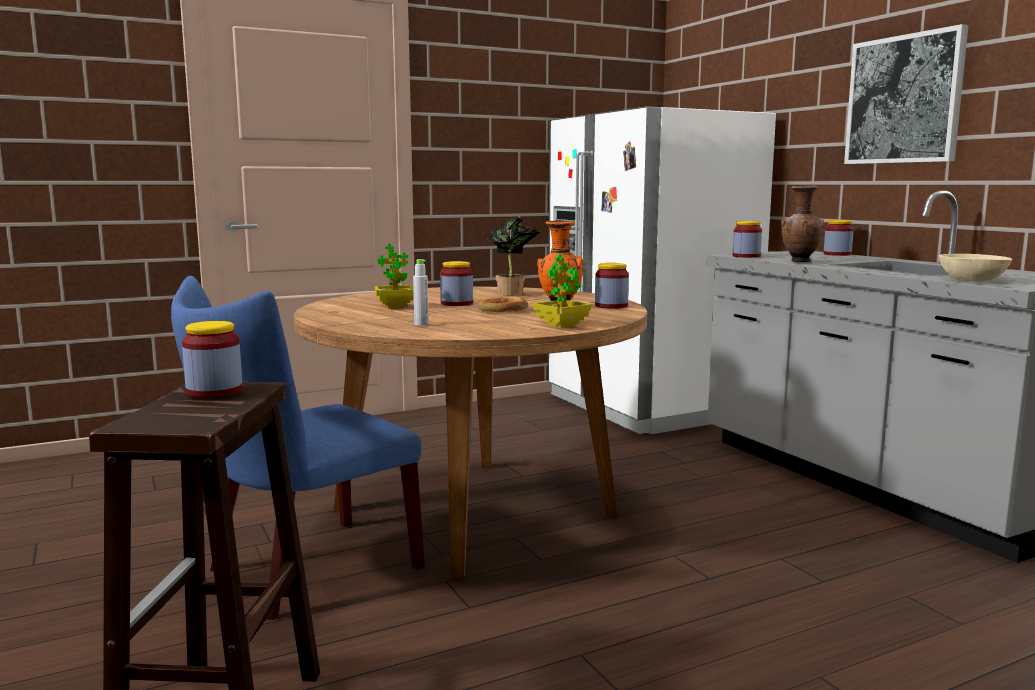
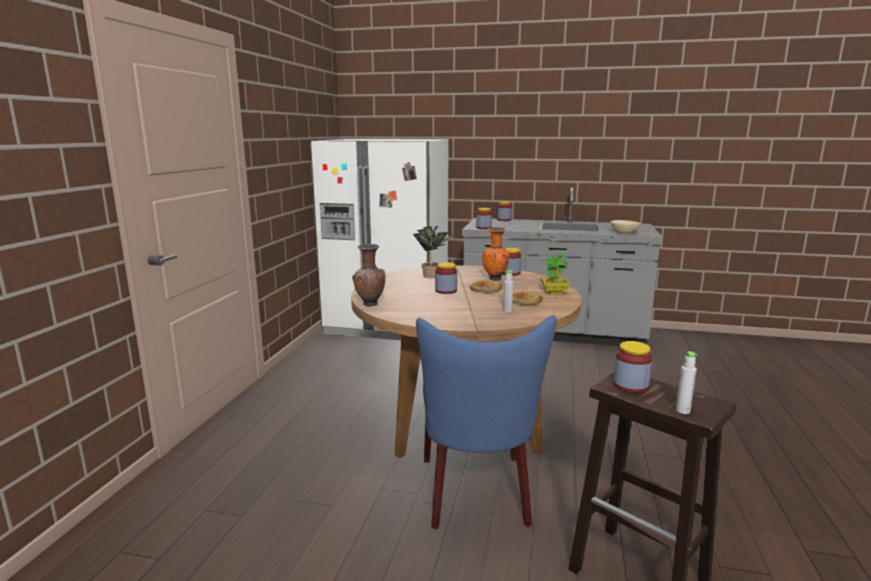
camera: 50 degrees left, 5 degrees up
(145, 417) = (682, 411): none -> grey bottle
(395, 306) = (430, 302): potted plant -> none
(482, 323) = (525, 301): none -> bread
(799, 262) = (523, 229): brown vase -> brown vase (370, 305)
(904, 100) = (532, 139): picture -> none

